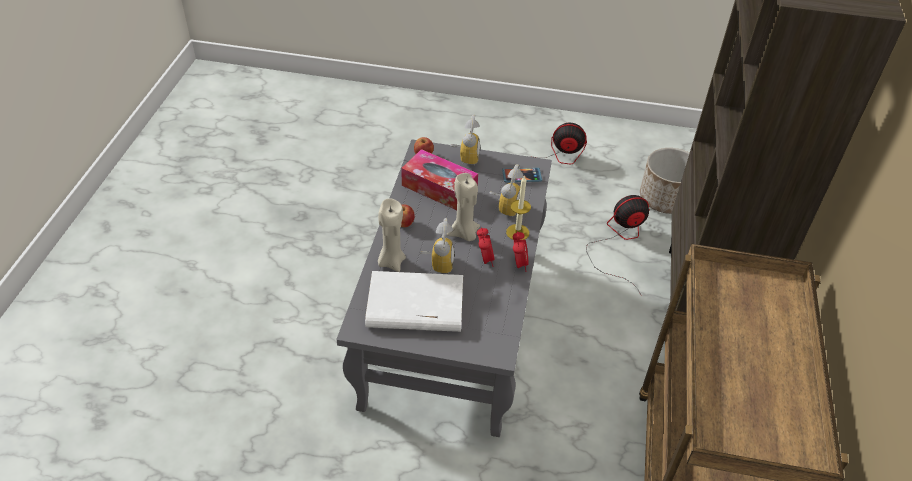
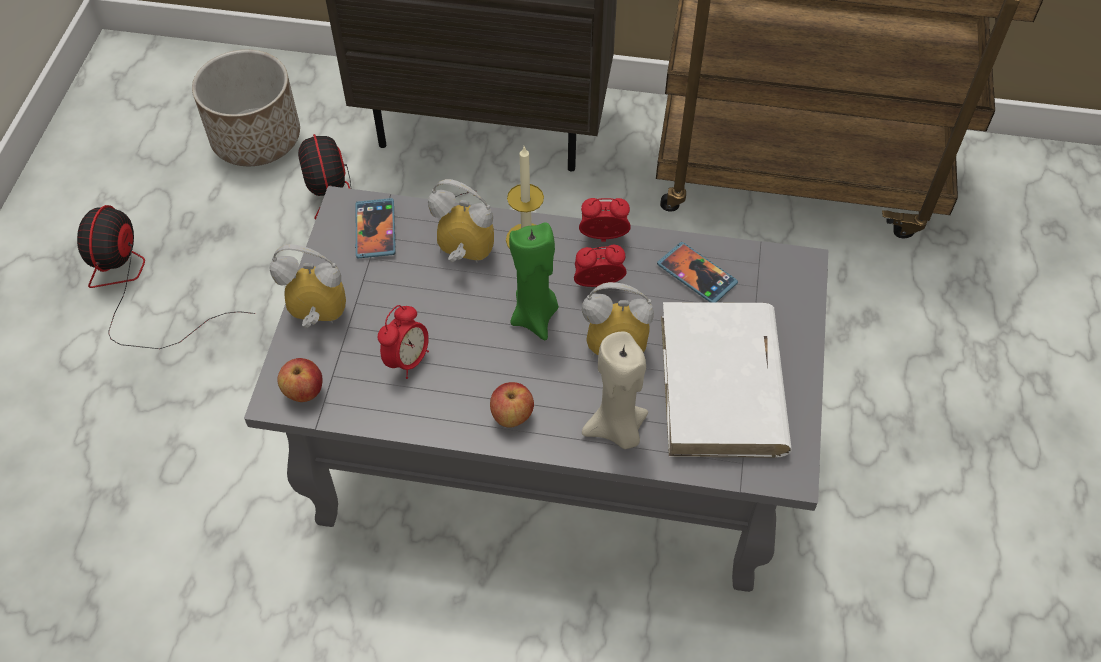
camera: 90 degrees left, 10 degrees up
(439, 188) = (407, 360): tissue box -> alarm clock
(464, 234) = (535, 317): beige candle -> green candle
(493, 303) = (696, 274): none -> phone

